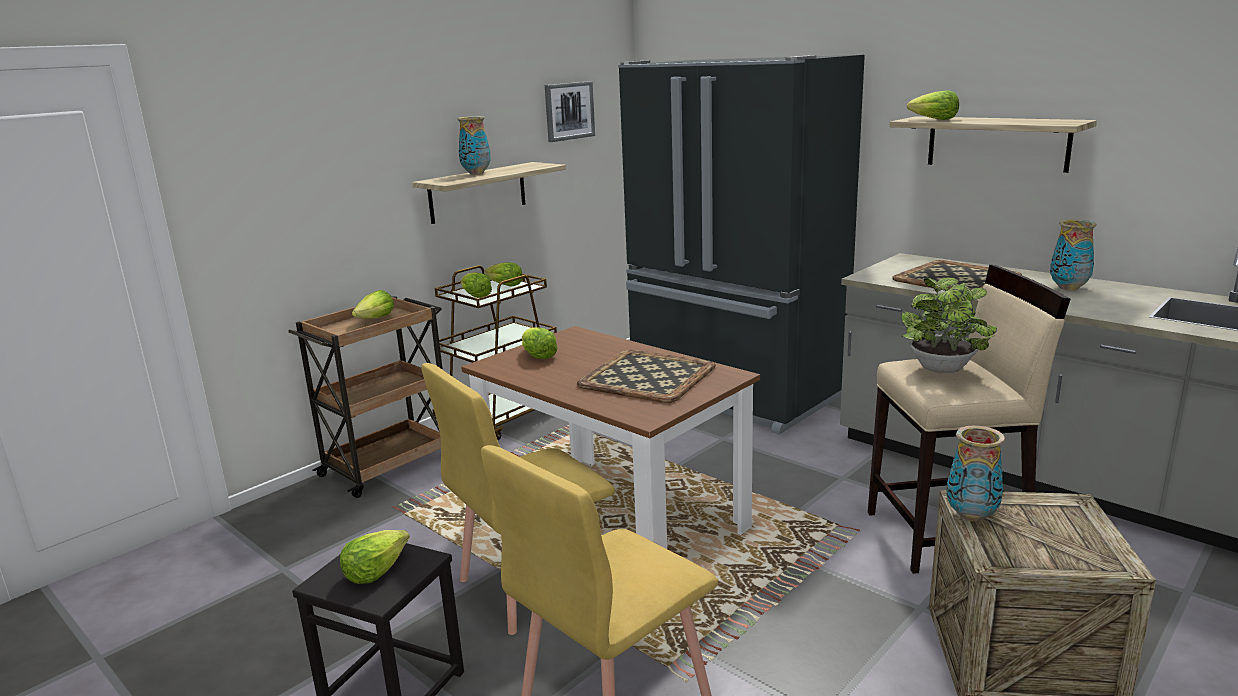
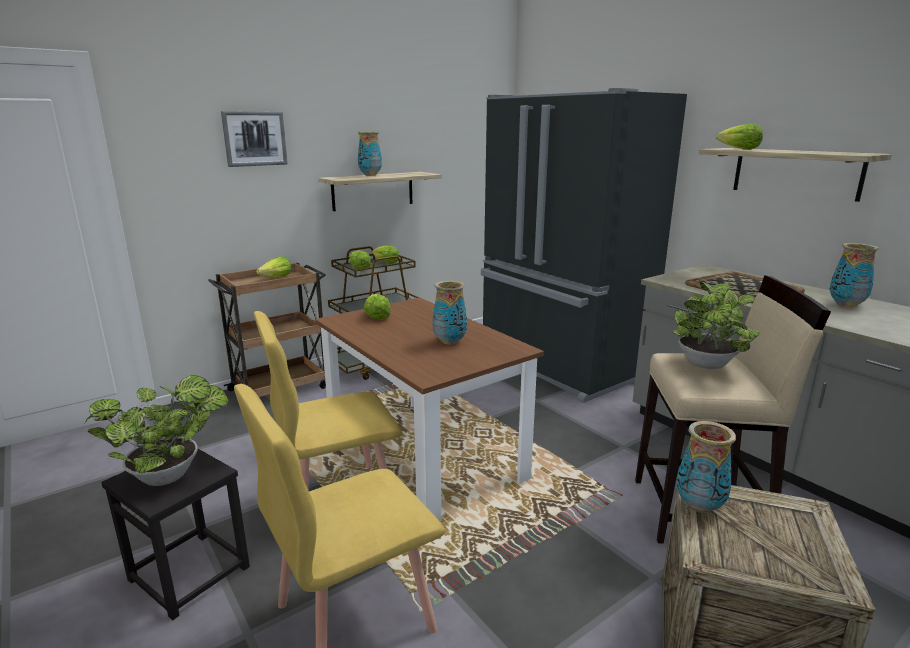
camera: 10 degrees right, 0 degrees up
(375, 571) = (171, 475): lettuce -> potted plant
(569, 111) = (454, 135): picture -> picture (255, 138)
(647, 376) = (449, 342): tray -> vase

